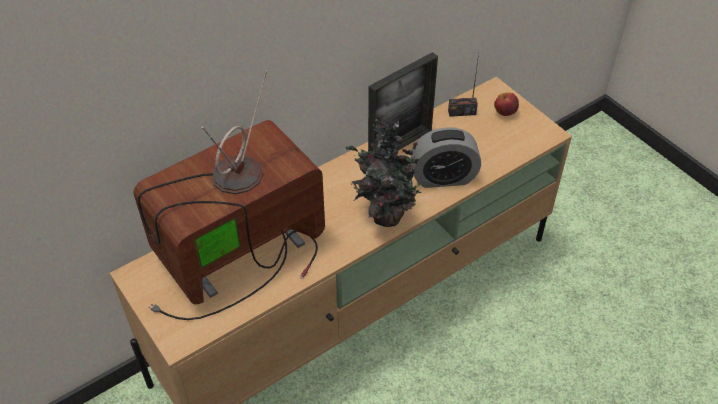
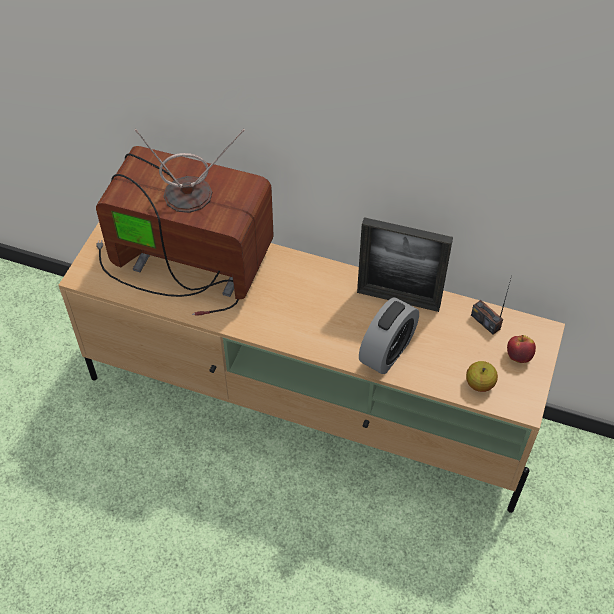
camera: 55 degrees right, 5 degrees up
(383, 216) = (304, 332): potted plant -> none
(443, 177) = (387, 351): alarm clock -> alarm clock turned 105 degrees counterclockwise
(512, 144) = (479, 384): none -> apple

